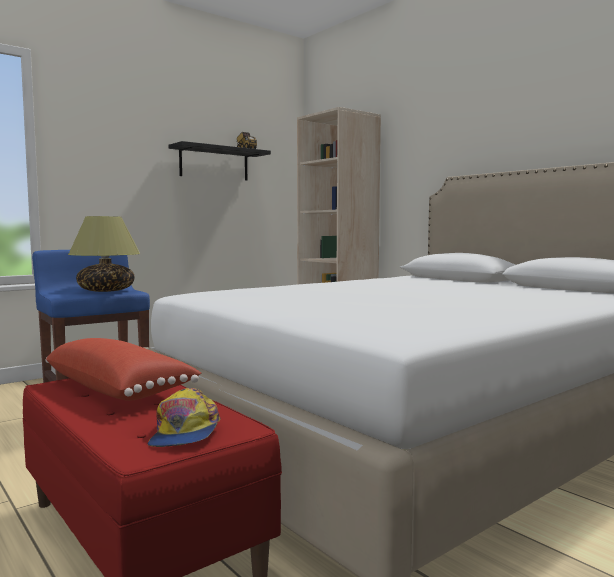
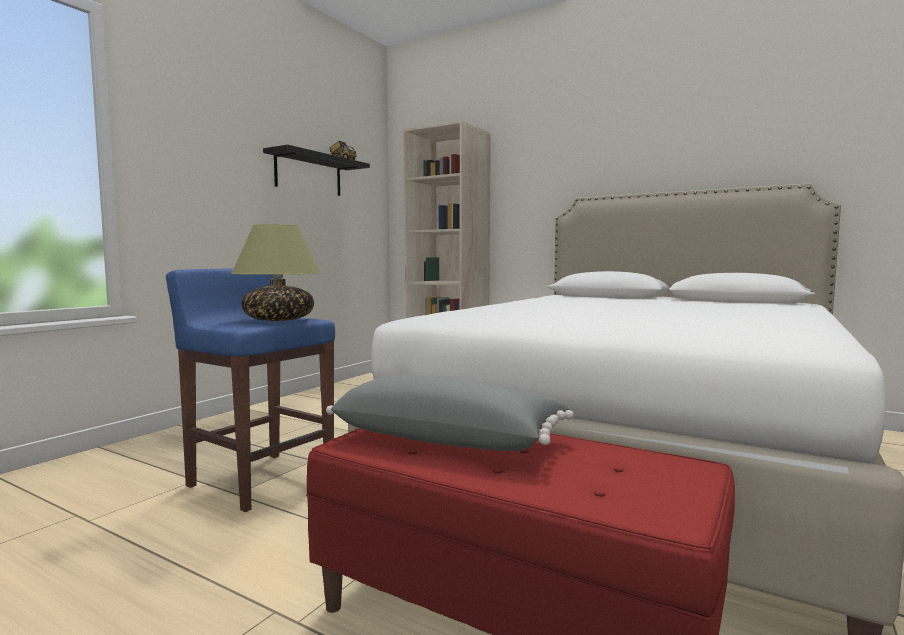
camera: 20 degrees left, 0 degrees up
(120, 389) = (449, 439): red pillow -> grey pillow
(185, 433) = (652, 482): cap -> none

